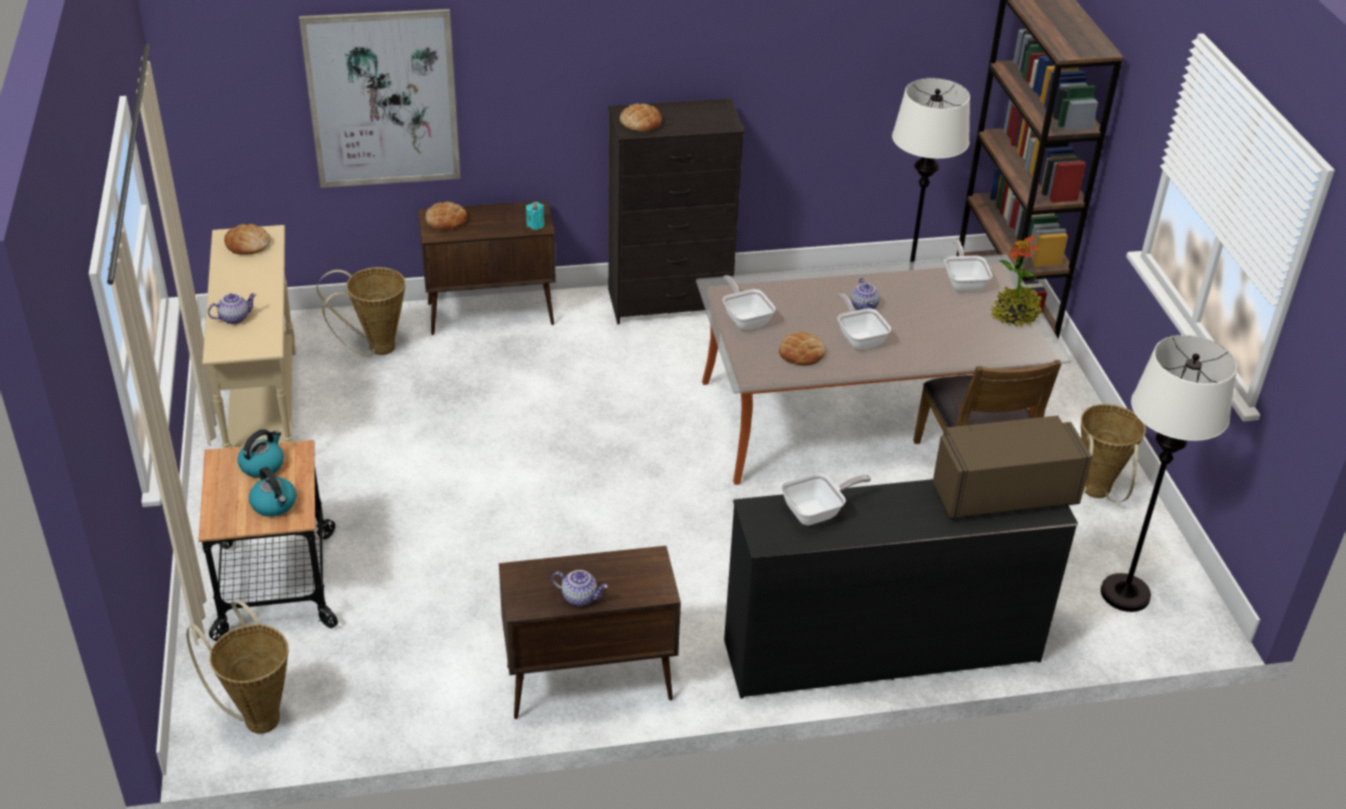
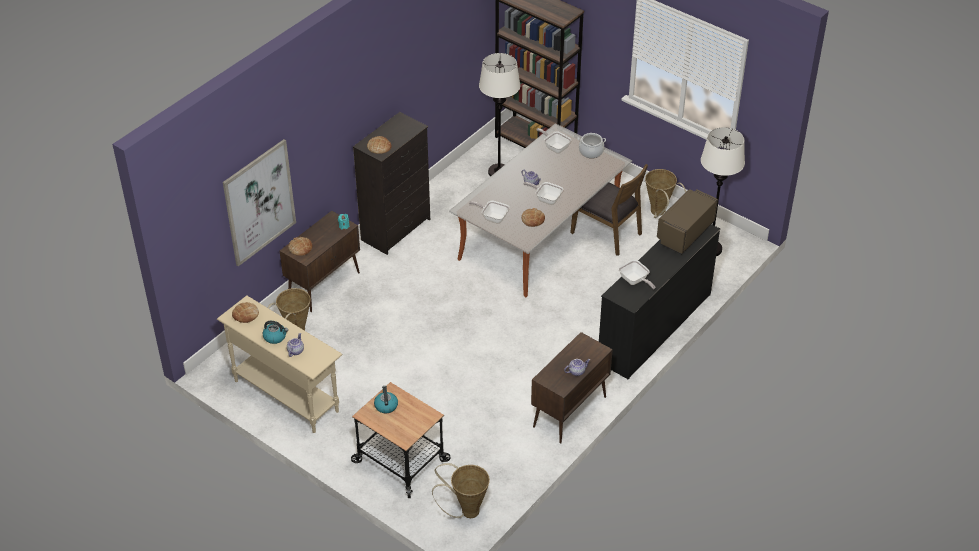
camera: 40 degrees left, 5 degrees up
(274, 505) = (415, 417): kettle -> kettle (275, 337)
(817, 512) = (635, 281): frying pan -> frying pan turned 120 degrees clockwise
(1015, 315) = (591, 151): potted plant -> cooking pot

